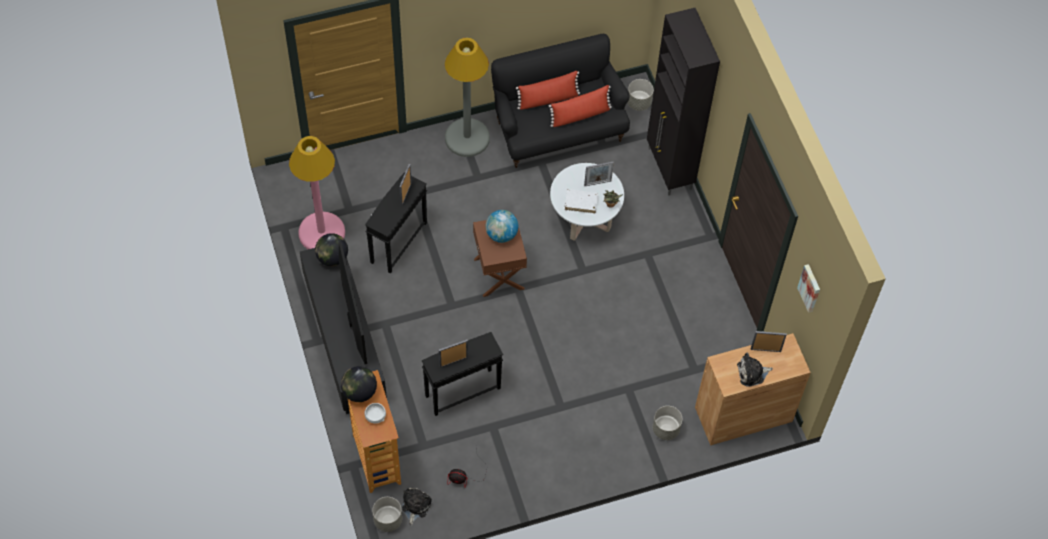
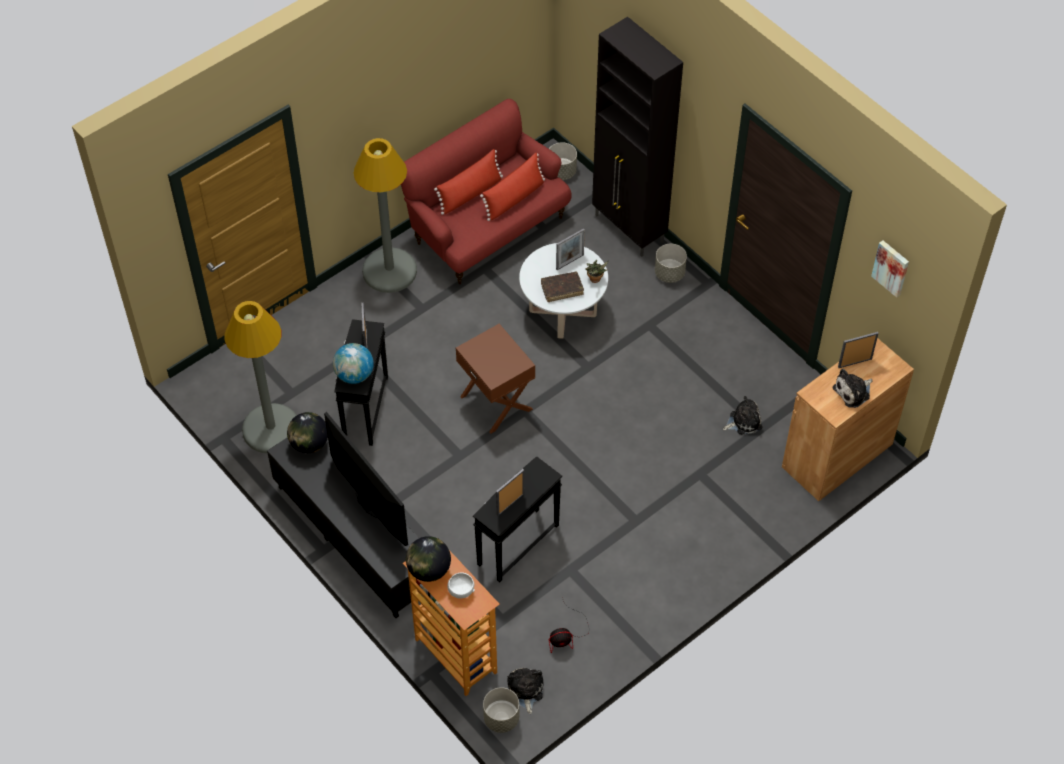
camera: 20 degrees left, 5 degrees down
(321, 232) = (271, 429): pink floor lamp -> grey floor lamp
(501, 234) = (494, 349): globe -> globe (354, 375)
(558, 130) = (487, 229): black sofa -> red sofa
(581, 203) = (562, 289): white book -> brown book
(665, 429) = (762, 502): grey planter -> grey planter (669, 273)
(683, 359) = (743, 421): none -> plush toy

